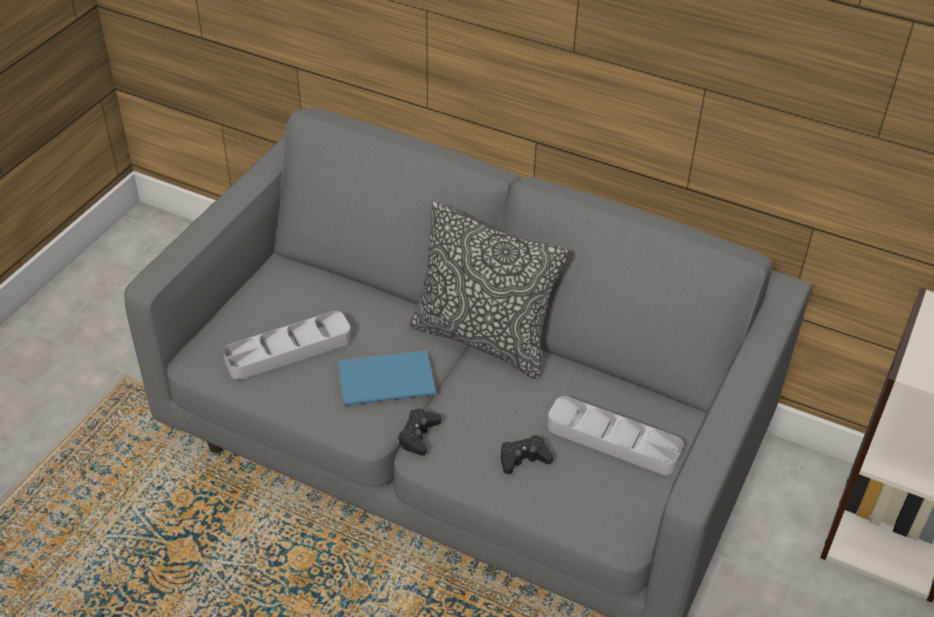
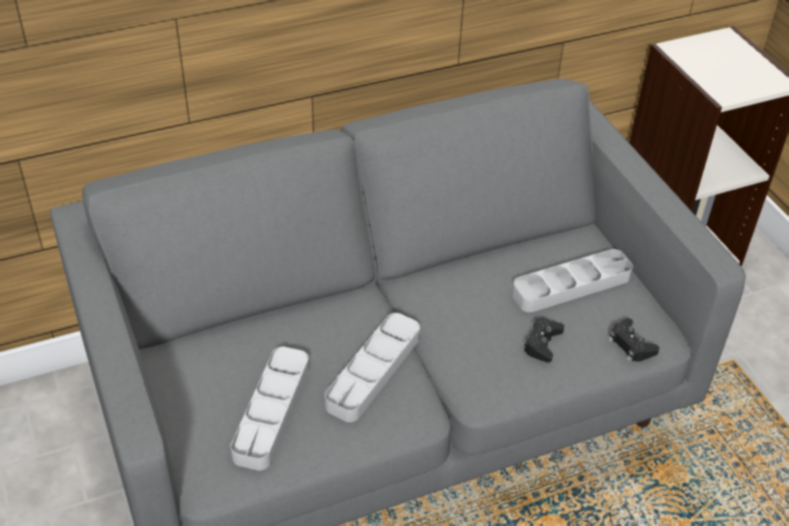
camera: 50 degrees left, 0 degrees up
(383, 378) = (373, 371): blue book -> grey tray
(418, 435) = (457, 388): black game controller -> black game controller (631, 345)
(483, 339) = (396, 287): pillow -> none

